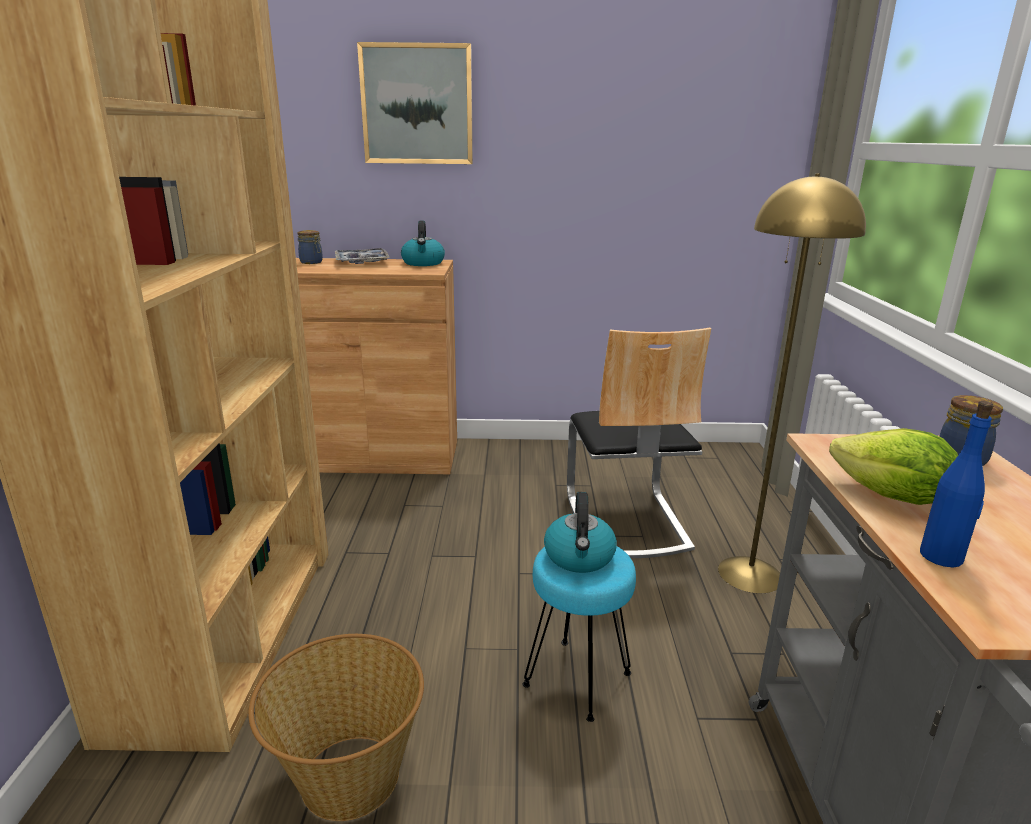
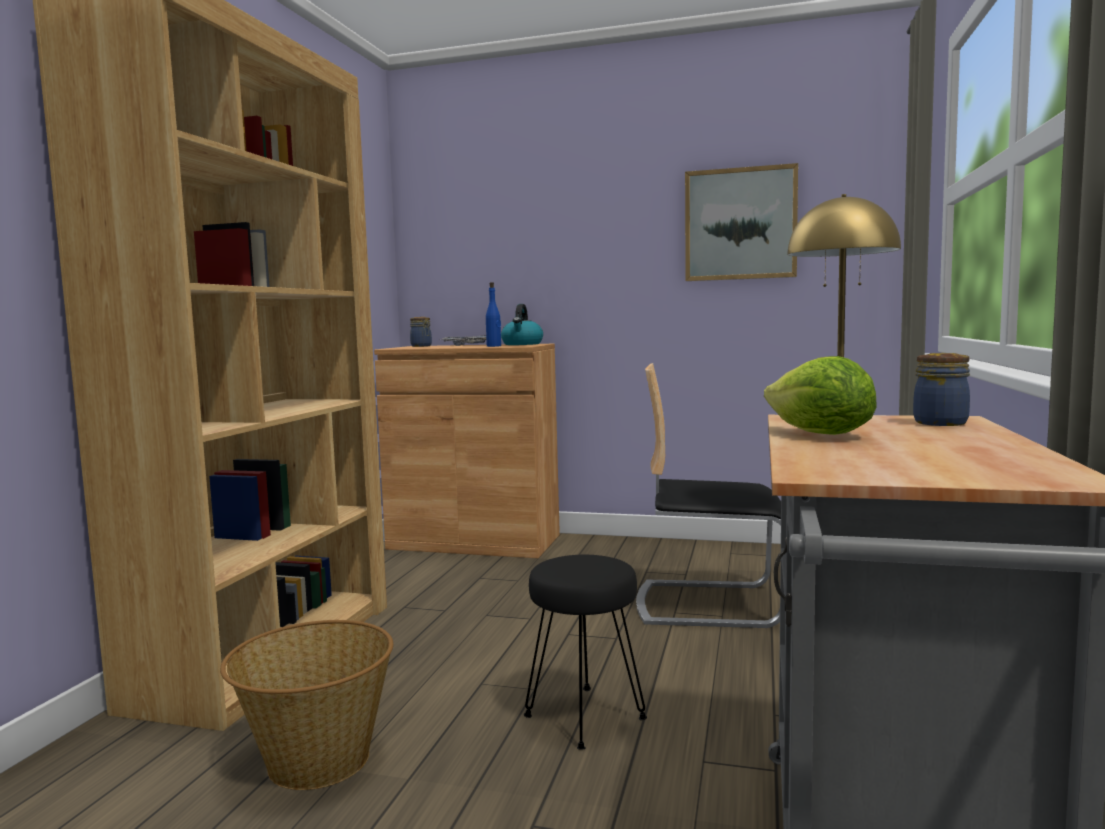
camera: 15 degrees right, 15 degrees down
(417, 105) = (523, 203): picture -> picture (740, 224)
(578, 678) = (586, 716): turquoise stool -> black stool
(579, 557) = (578, 565): kettle -> none
(625, 521) = (708, 603): chair -> chair turned 90 degrees clockwise
(942, 557) = (817, 454): blue bottle -> blue bottle (494, 346)

